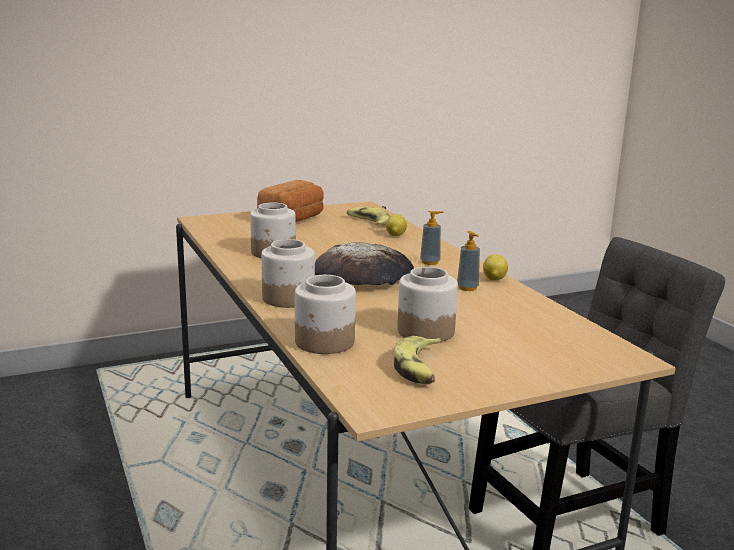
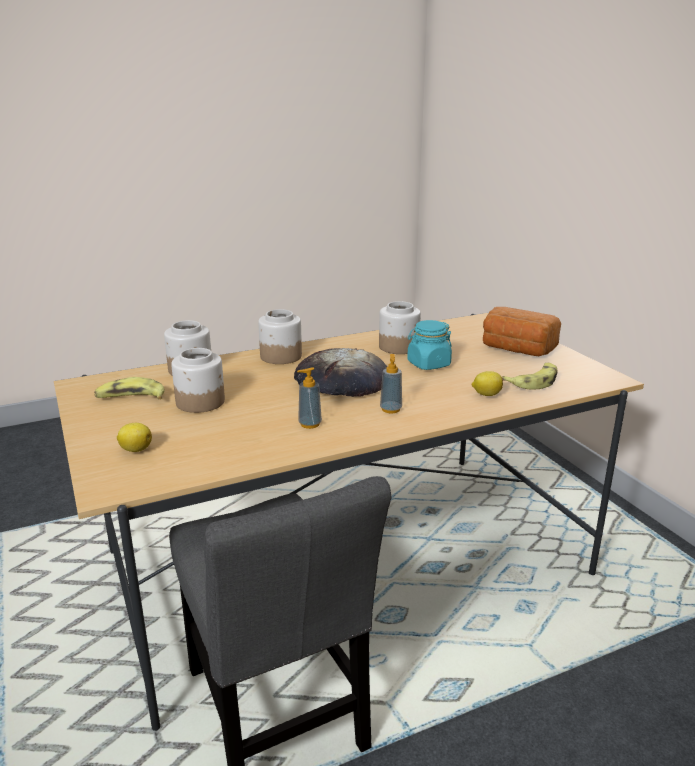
camera: 90 degrees right, 5 degrees up
(324, 246) = (428, 364): none -> turquoise jar
(494, 279) = (338, 439): lemon -> lemon (135, 449)

